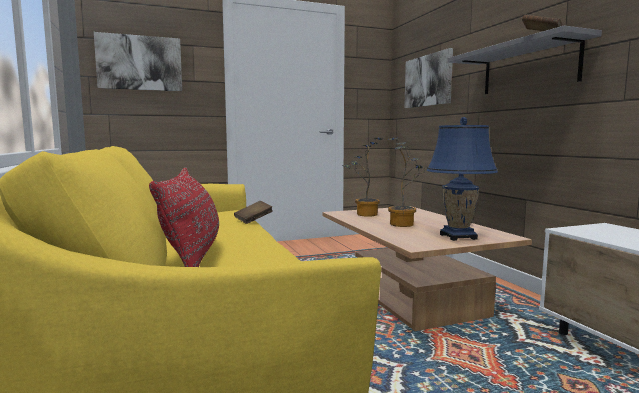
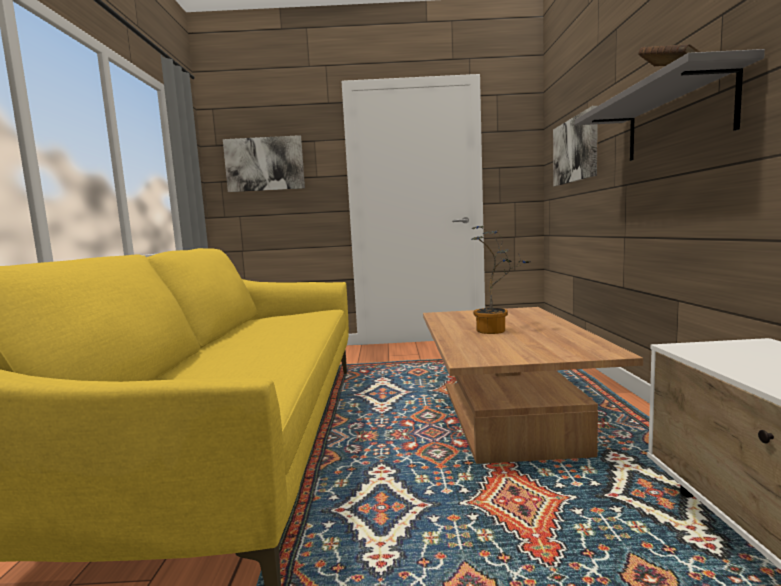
camera: 20 degrees right, 0 degrees up
(192, 257) = (208, 361): red pillow -> none
(253, 220) = (325, 322): brown book -> none
(364, 214) = (464, 317): potted plant -> none
(458, 236) = (539, 349): blue table lamp -> none

